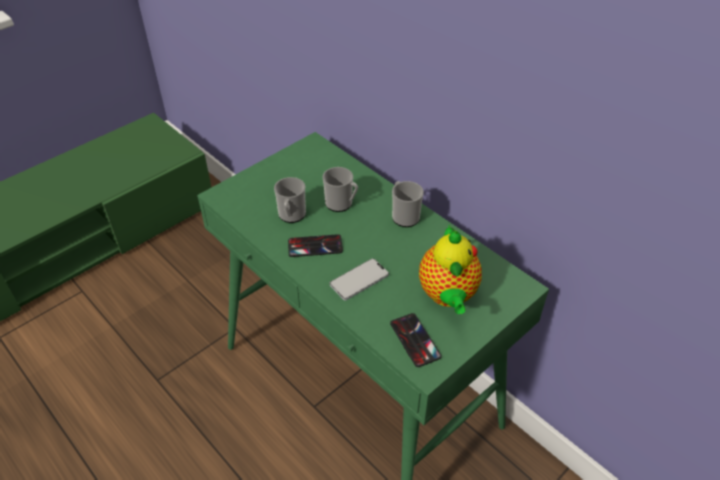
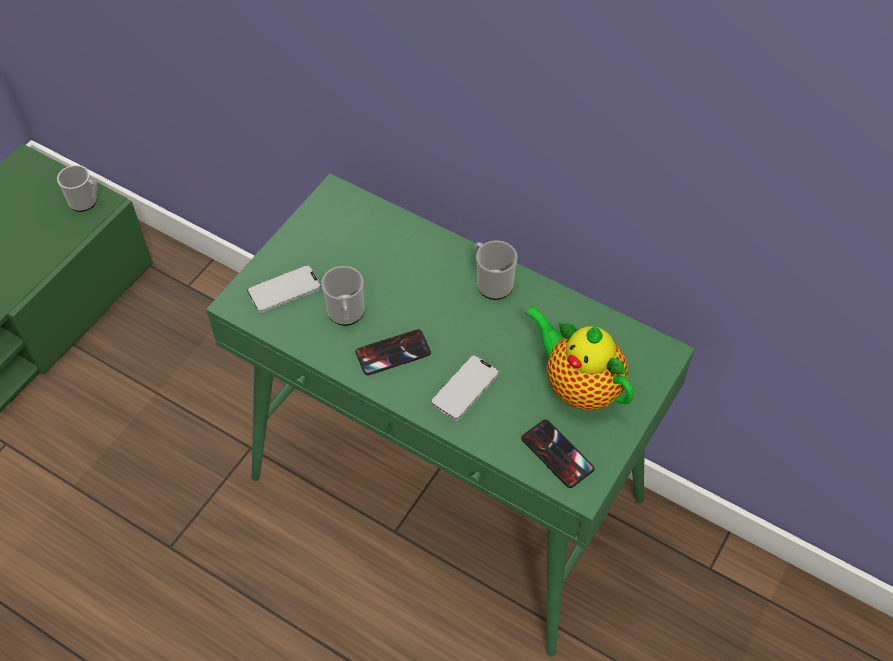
camera: 15 degrees left, 10 degrees up
(255, 193) = (284, 290): none -> phone
(341, 204) = (405, 282): mug -> mug (86, 201)
(447, 296) = (578, 386): teapot -> teapot turned 150 degrees clockwise

